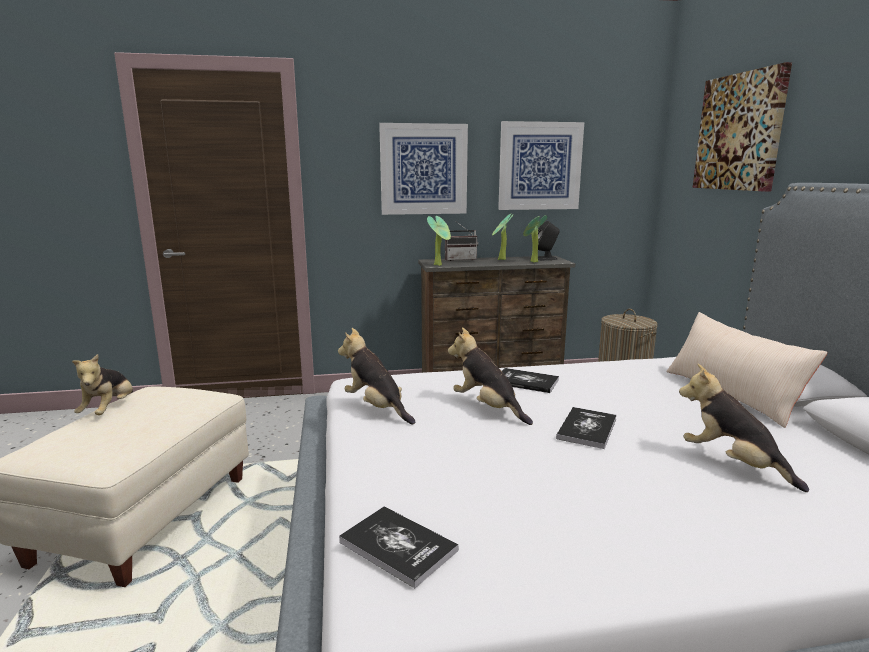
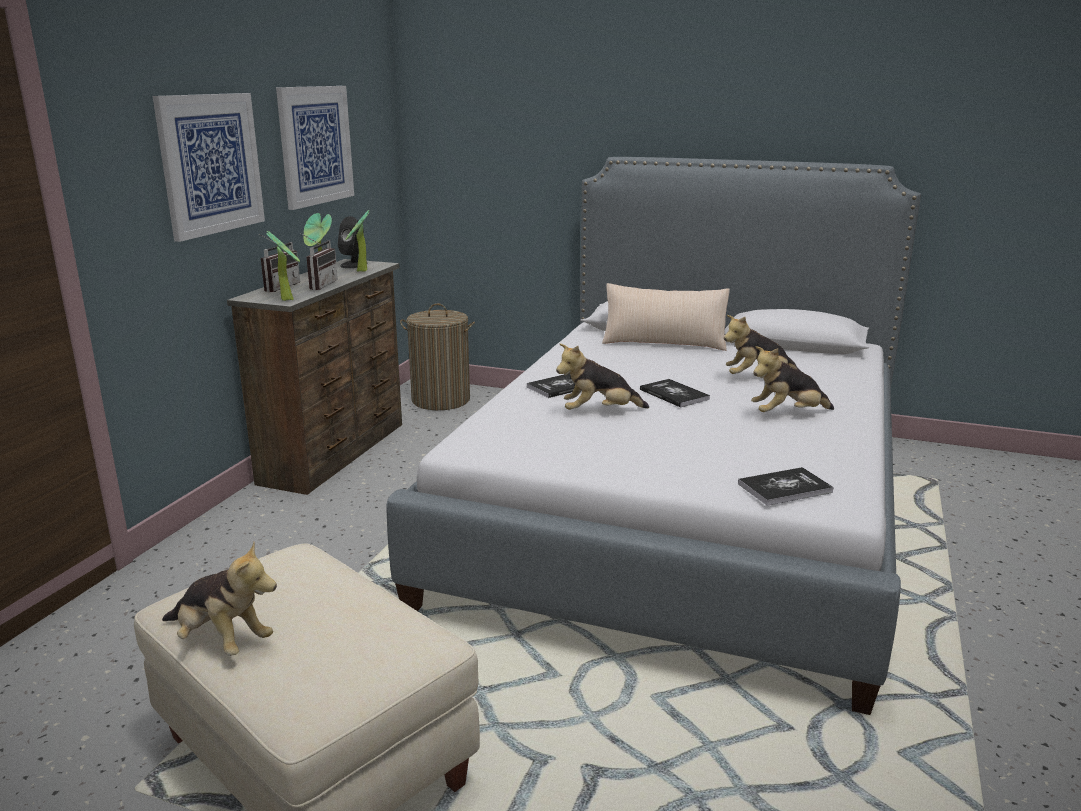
camera: 60 degrees left, 5 degrees up
(376, 408) = (543, 451): plush toy -> plush toy (787, 414)
(480, 263) = (319, 285): none -> radio
(739, 132) = (518, 104): picture -> none

